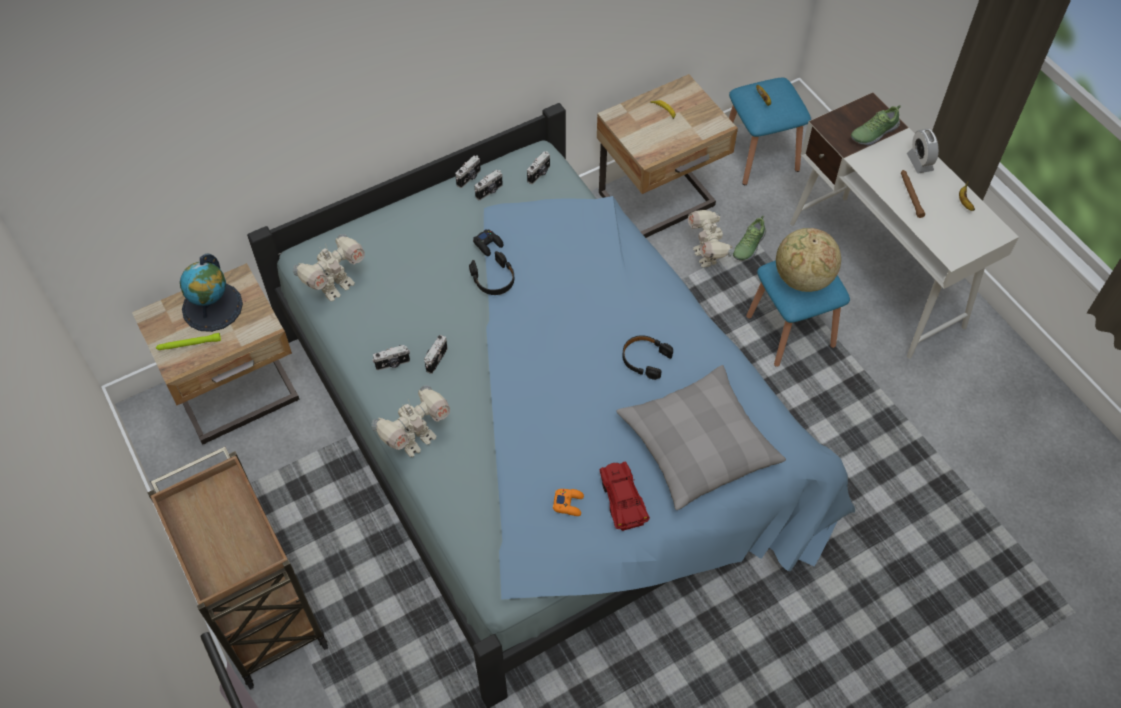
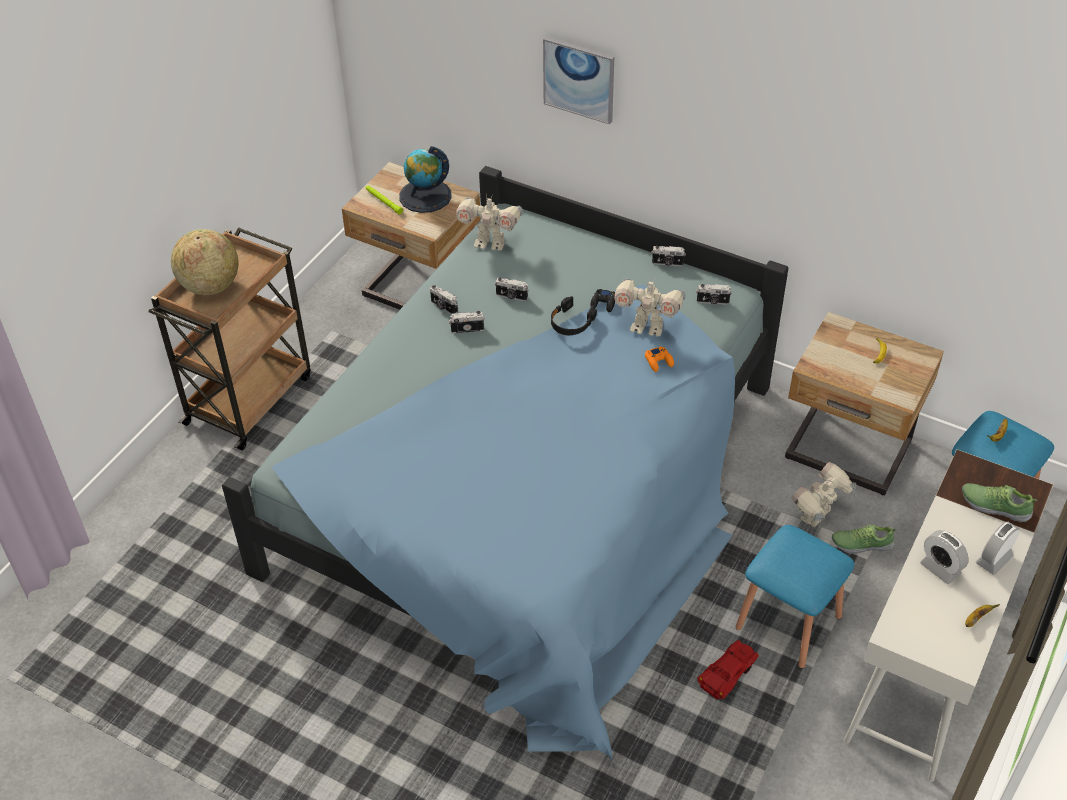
camera: 60 degrees right, 10 degrees down
(324, 83) = (579, 79): none -> picture
(416, 440) = (383, 353): toy robot -> toy robot (647, 327)
(489, 191) = (664, 281): camera -> camera (511, 296)
(568, 503) = (385, 467): orange game controller -> orange game controller (659, 361)
(622, 499) = (413, 500): red toy car -> red toy car (728, 674)
(645, 359) = (567, 453): black headphones -> none
(698, 444) = (505, 528): grey pillow -> none
(802, 279) = (798, 558): globe -> globe (210, 286)
(911, 195) = (940, 568): brown flashlight -> alarm clock

